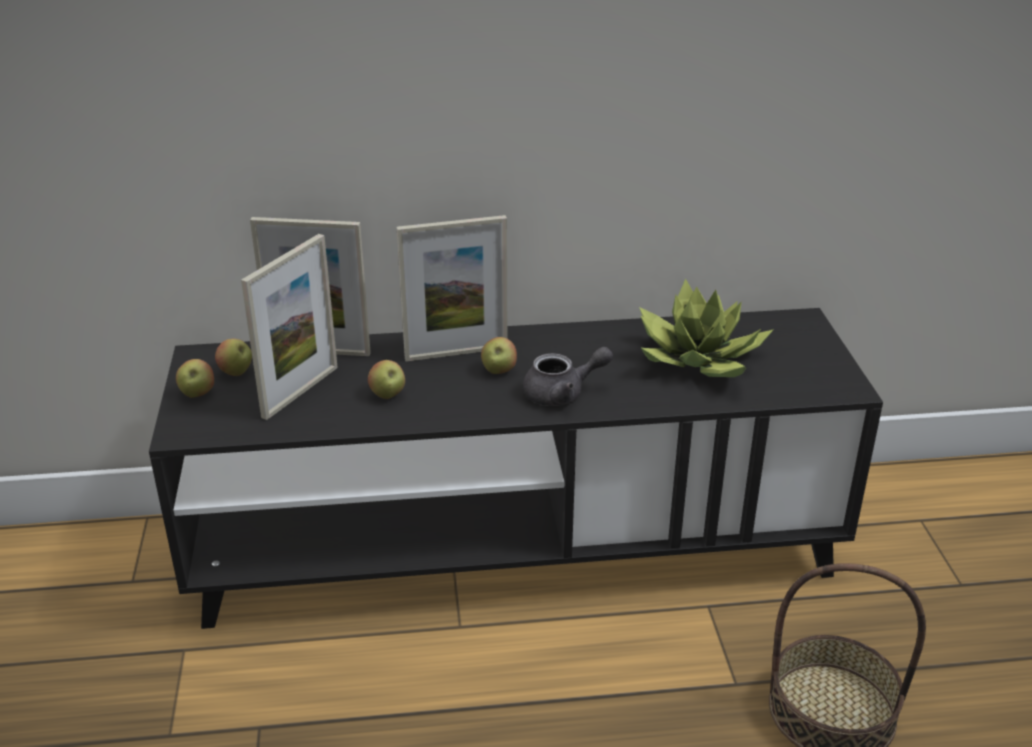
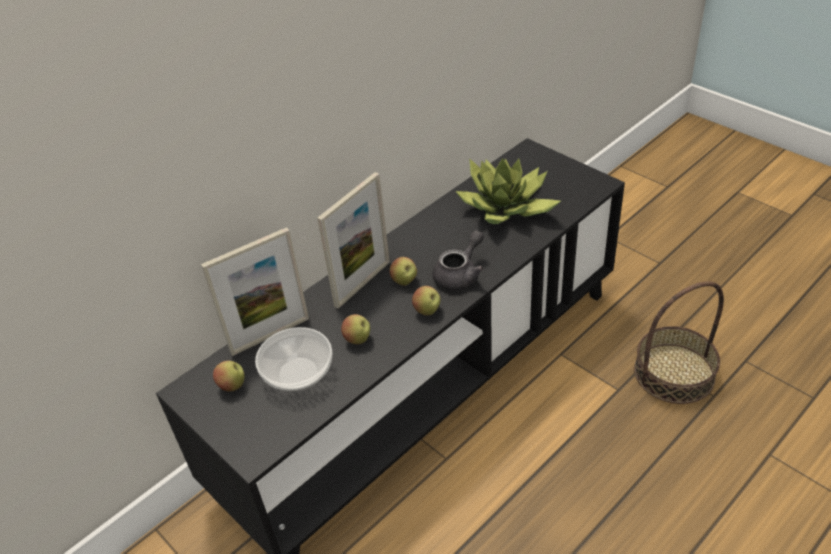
camera: 35 degrees left, 10 degrees up
(197, 394) = (225, 419): apple -> apple (427, 311)
(300, 392) = (297, 372): picture frame -> bowl

